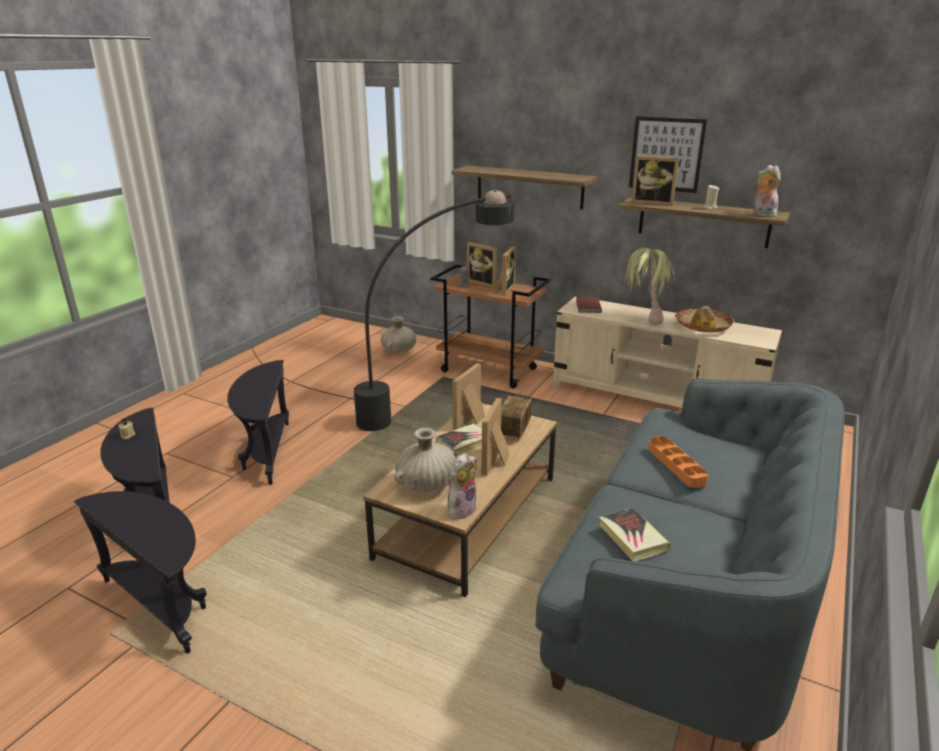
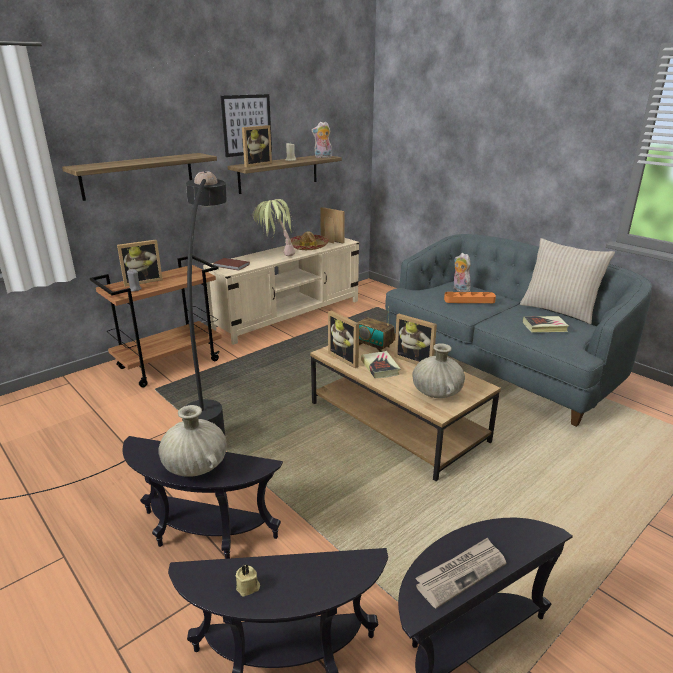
camera: 70 degrees left, 0 degrees up
(128, 516) = (461, 573): none -> newspaper
(399, 351) = (58, 404): beige vase -> beige vase (195, 466)
(461, 508) = (474, 384): plush toy -> plush toy (459, 289)
(504, 289) = (172, 277): picture frame -> picture frame (330, 241)
(735, 557) = (559, 311): none -> beige pillow

